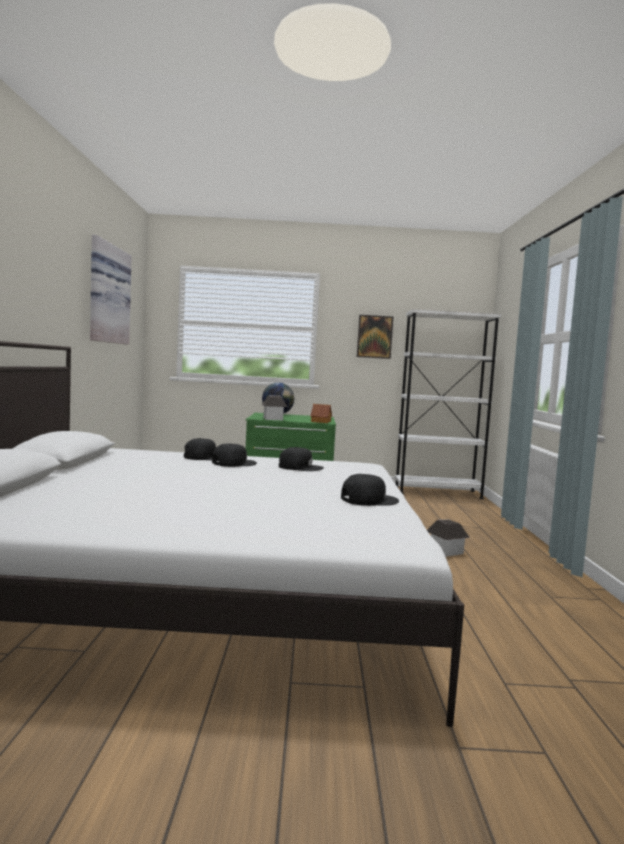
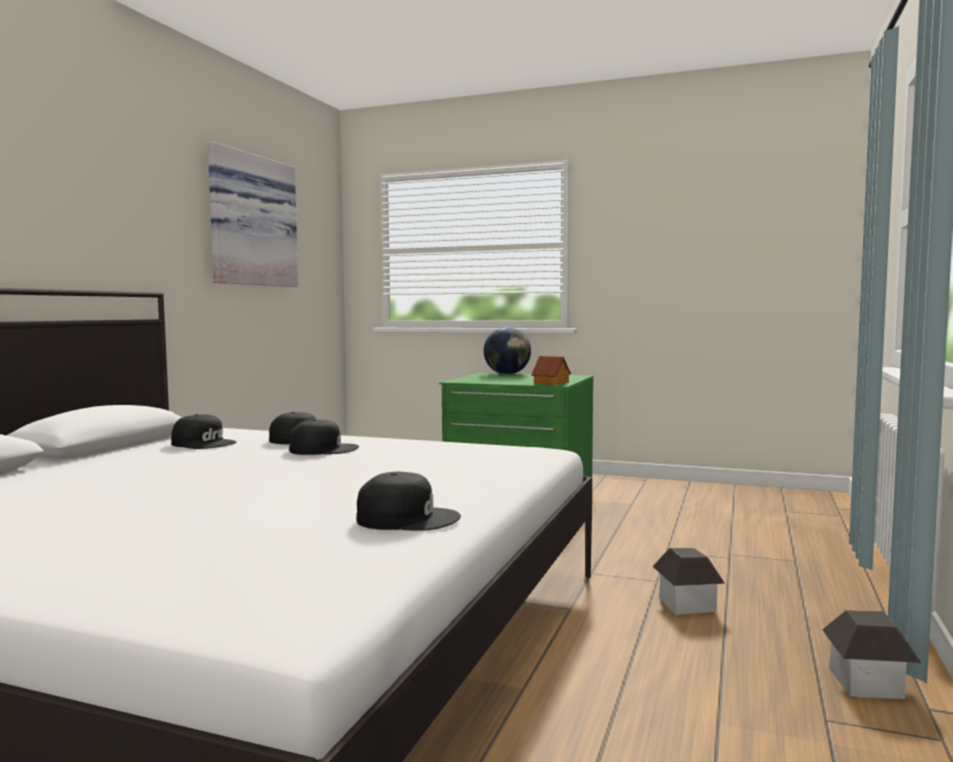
camera: 20 degrees right, 0 degrees up
(273, 419) = (482, 381): toy house -> toy house (867, 683)
(300, 467) = (414, 456): black cap -> black cap (204, 443)
(374, 336) = (657, 248): picture -> none
(437, 492) = (769, 494): white bookcase -> none

